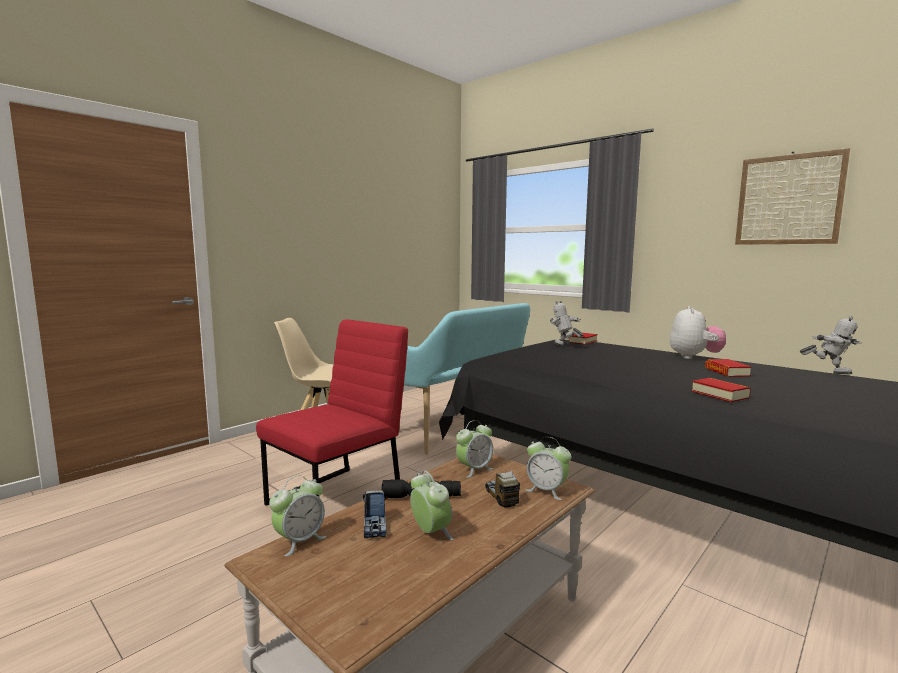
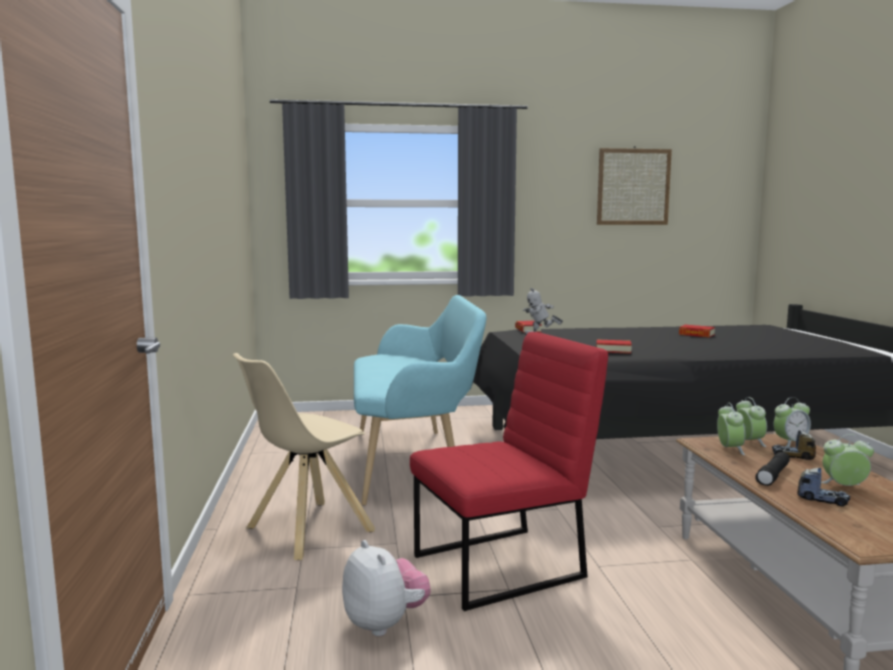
camera: 50 degrees left, 0 degrees up
(299, 541) = (837, 527): alarm clock -> alarm clock (749, 442)
(338, 497) = (503, 565): red chair -> red chair turned 75 degrees clockwise
(694, 357) = (638, 328): plush toy -> plush toy (385, 623)
(719, 394) = (754, 349): book -> book (613, 350)
(828, 372) = (719, 324): toy robot -> none

